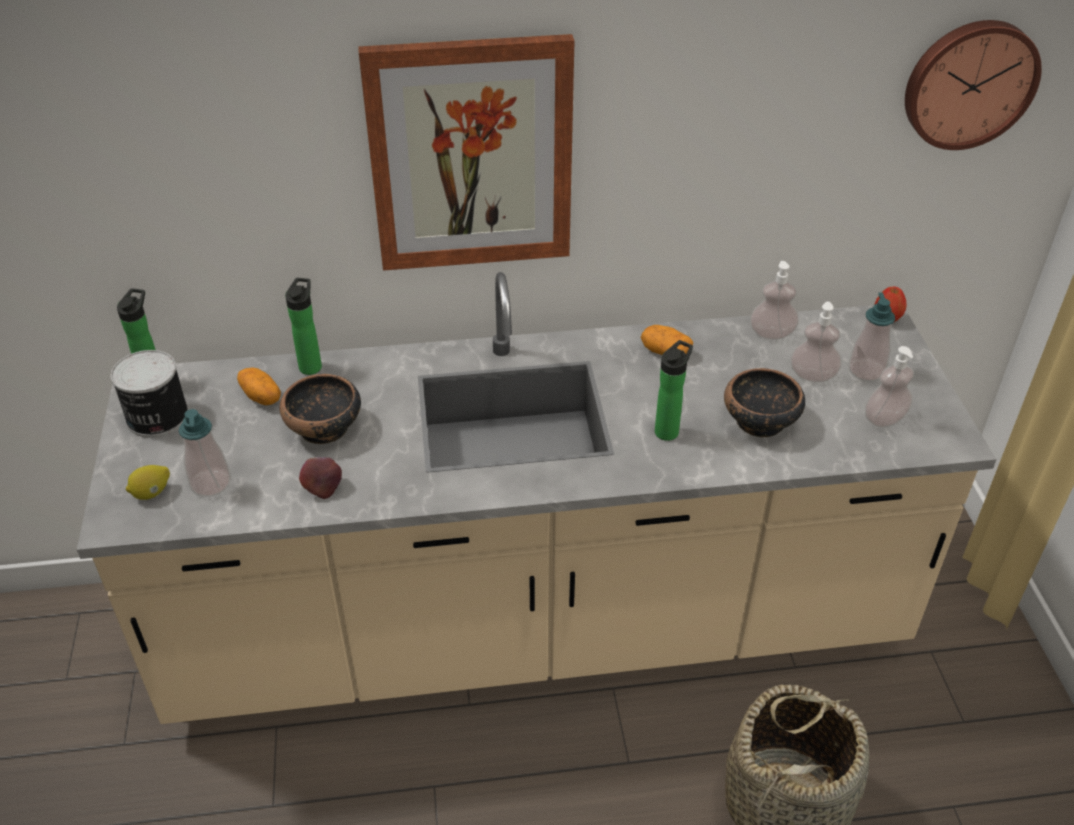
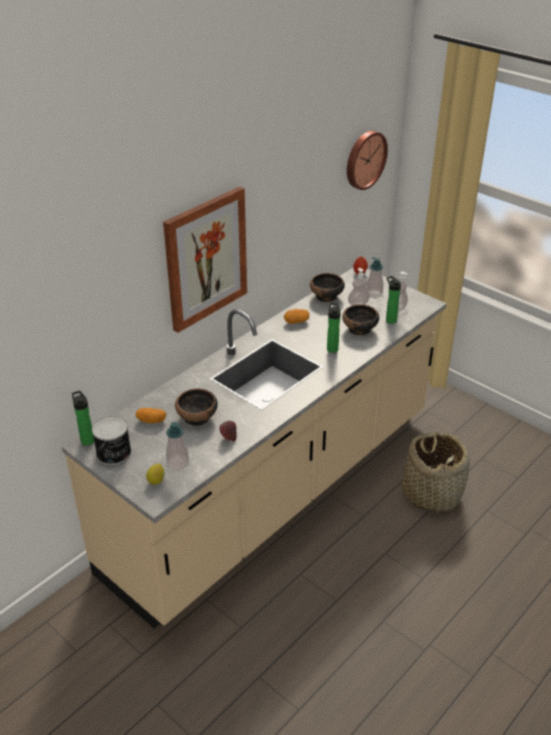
camera: 40 degrees left, 5 degrees down
(311, 365) = (156, 398): bottle -> bottle (390, 320)
(771, 333) = (326, 296): soap dispenser -> bowl

